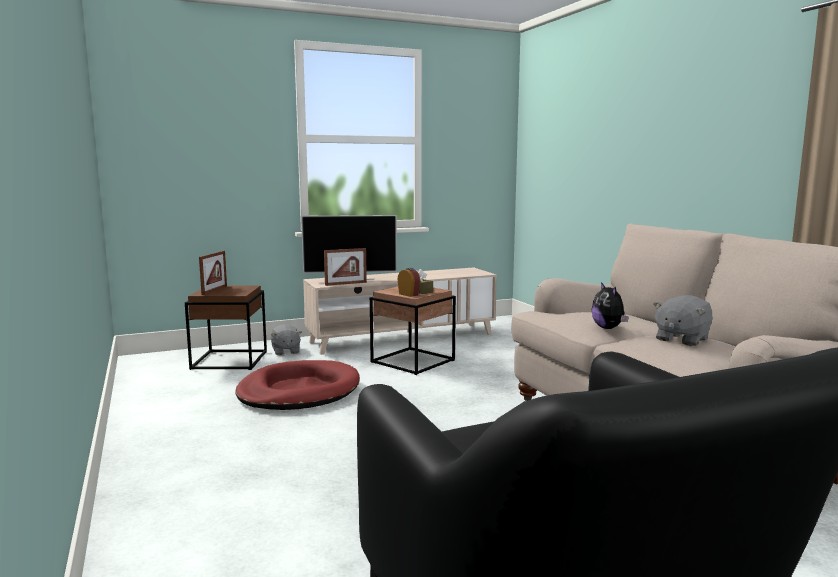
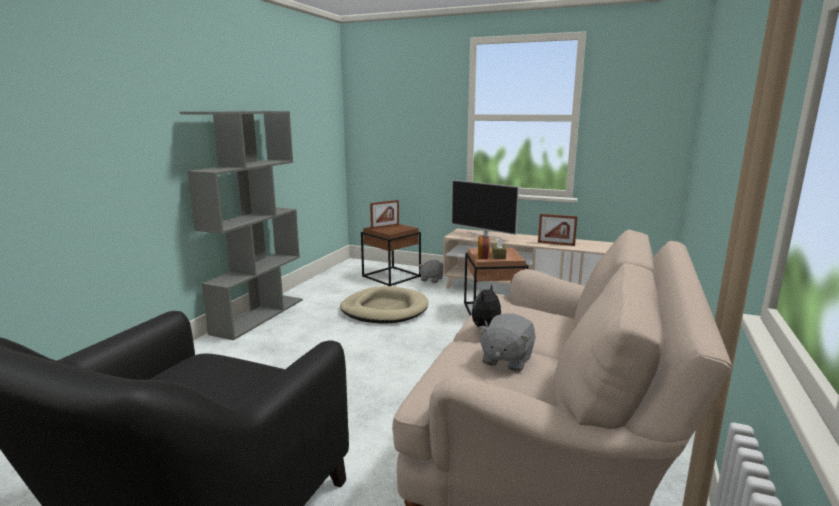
camera: 45 degrees right, 5 degrees up
(136, 451) = (259, 315): none -> grey bookcase
(299, 391) = (384, 309): red dog bed -> beige dog bed
(346, 284) = (470, 238): picture frame -> picture frame (556, 244)
(681, 339) = (506, 360): grey plush toy -> grey plush toy turned 60 degrees counterclockwise

